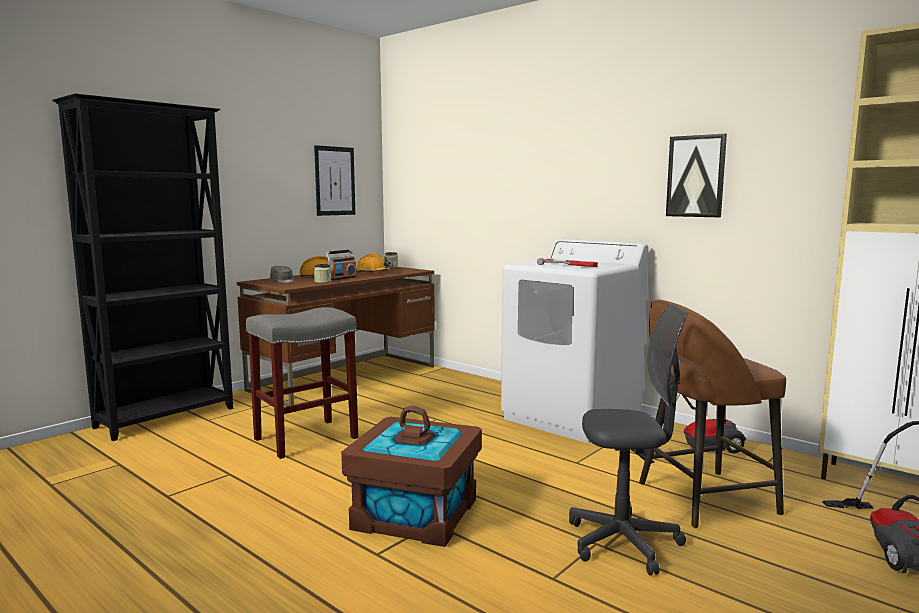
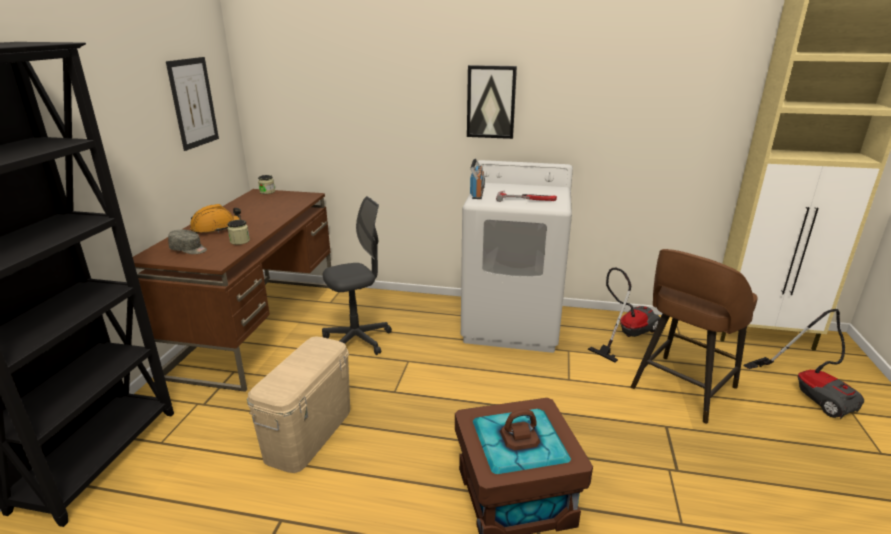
camera: 30 degrees left, 15 degrees up
(305, 439) = (309, 433): grey stool -> beige storage box
(342, 278) = (250, 228): radio -> radio (477, 194)
(374, 273) = (268, 209): orange hard hat -> none
(623, 542) = (683, 460): grey office chair -> grey office chair (357, 340)
(696, 176) = (619, 103): picture -> picture (491, 102)

